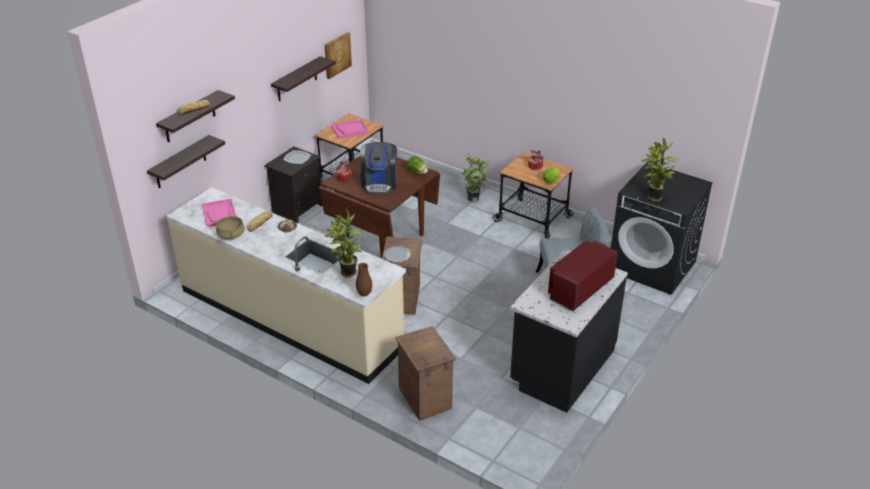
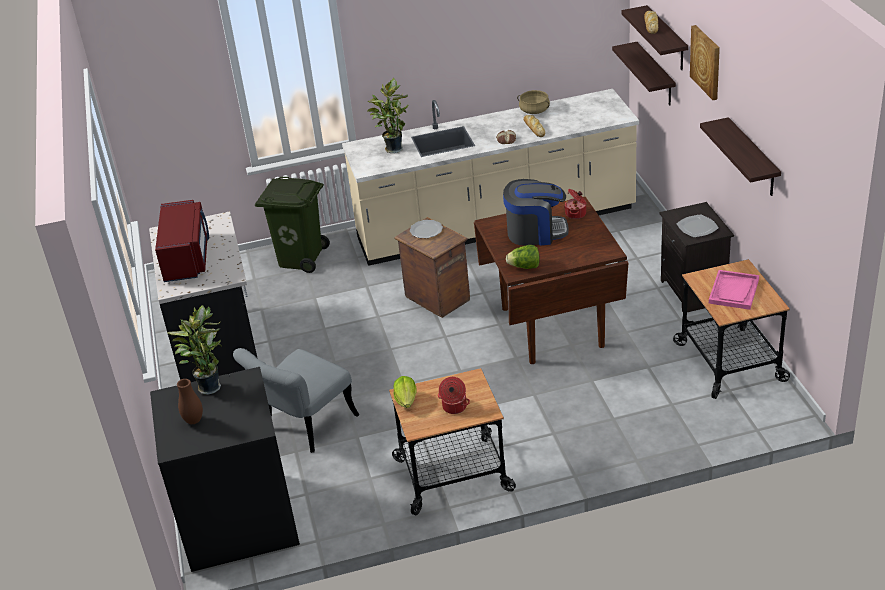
camera: 135 degrees right, 0 degrees up
(219, 214) = (579, 113): pink tray -> none
(337, 55) = (801, 206): picture -> picture (706, 62)
(364, 294) = (355, 147): brown vase -> brown vase (194, 421)
(379, 183) = (535, 232): coffee machine -> coffee machine turned 135 degrees clockwise
(425, 398) = (301, 258): crate -> green trash can
(474, 199) = (558, 446): potted plant -> none

